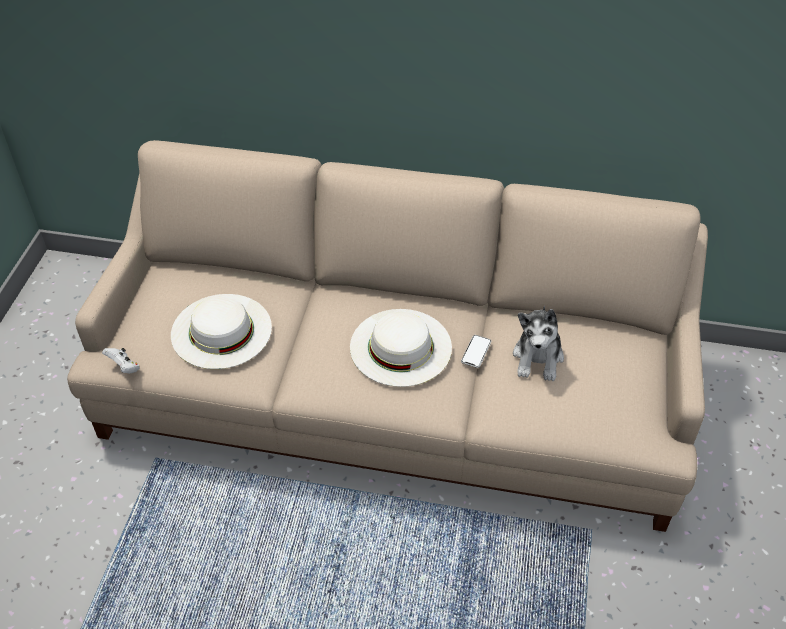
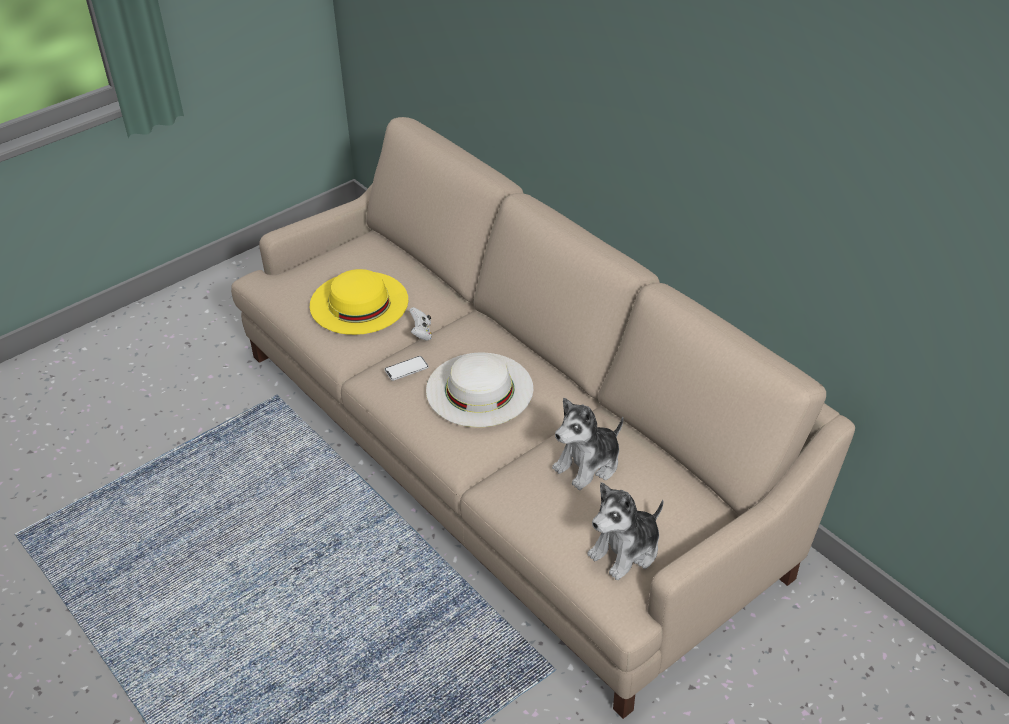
camera: 40 degrees right, 5 degrees down
(124, 367) = (268, 293): white game controller -> white game controller (421, 333)
(221, 330) = (359, 302): white hat -> yellow hat
(476, 352) = (542, 430): phone -> phone (406, 369)
(628, 405) = (626, 550): none -> plush toy

